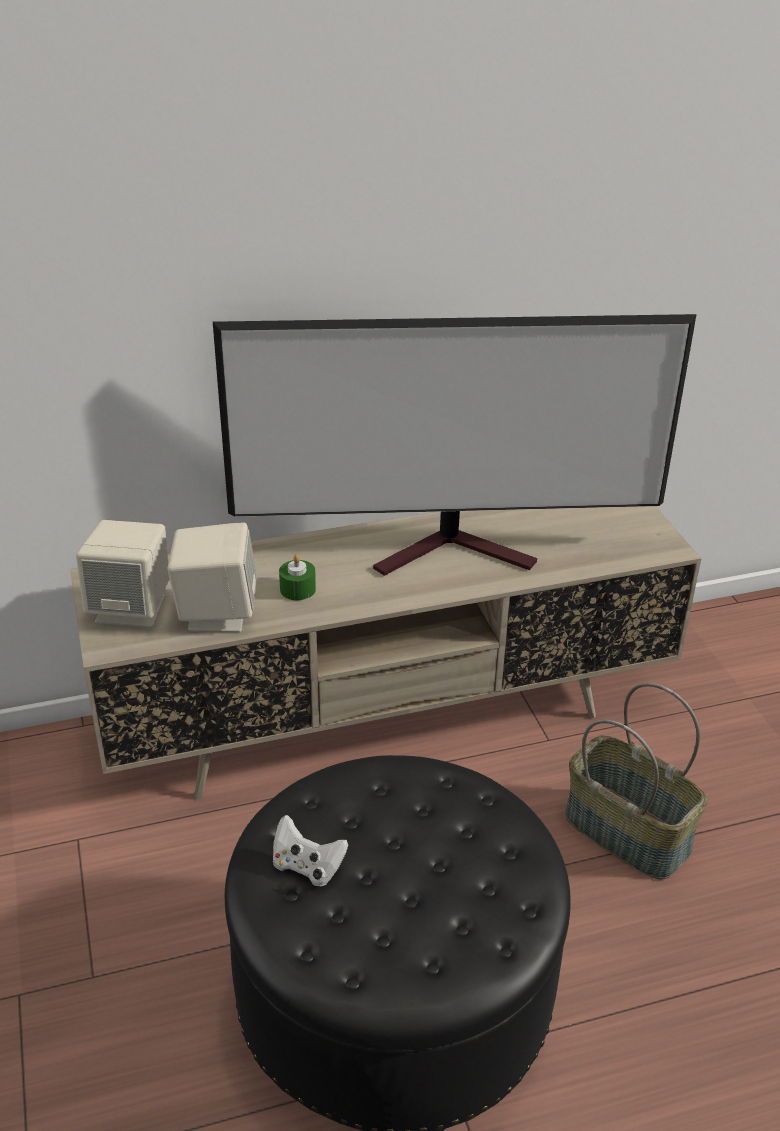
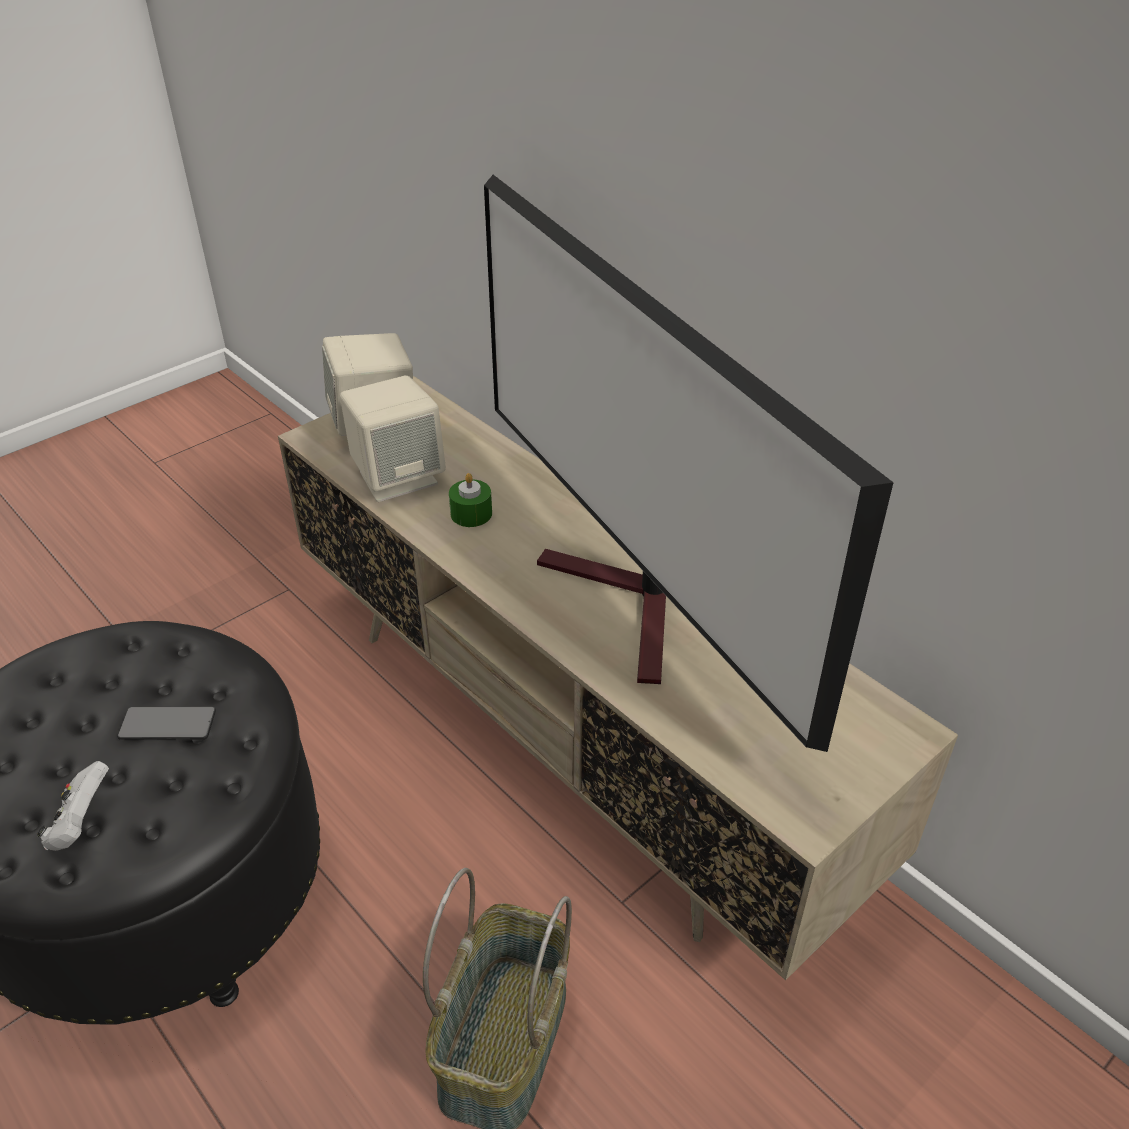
camera: 65 degrees right, 5 degrees up
(307, 866) = (86, 676): white game controller -> white game controller (81, 824)
(404, 822) = (168, 725): none -> phone

